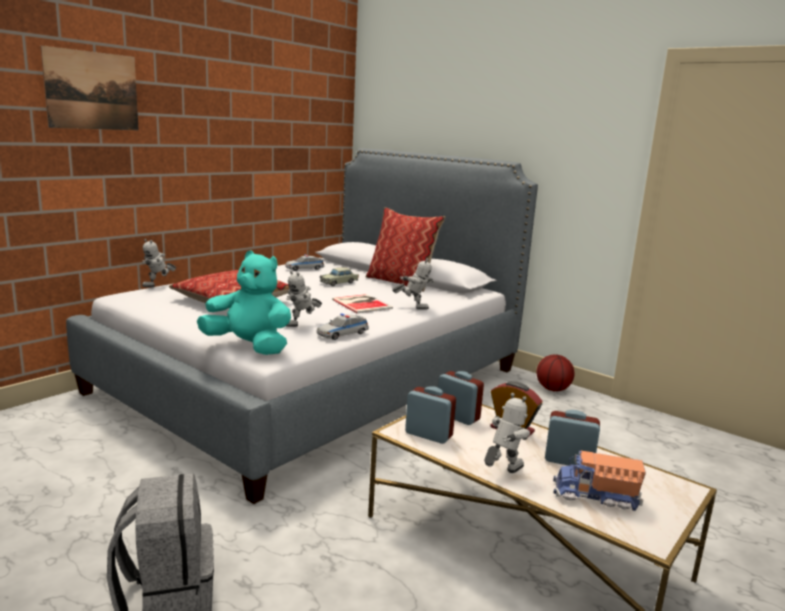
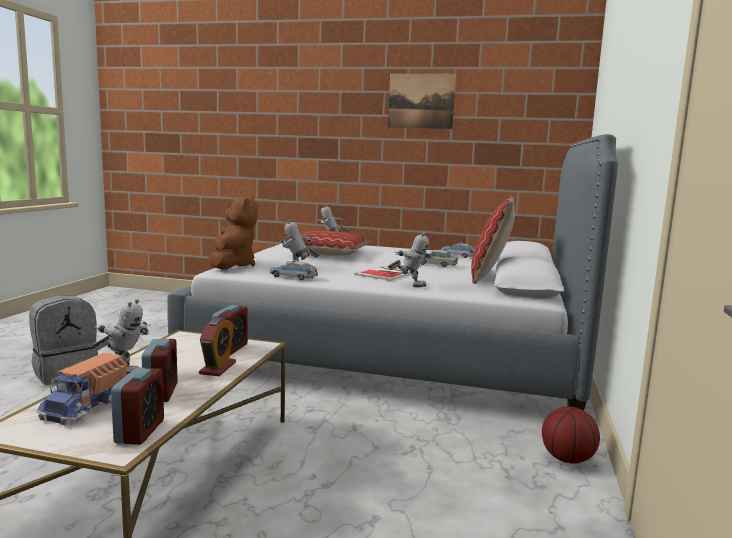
camera: 65 degrees right, 5 degrees down
(92, 90) = (314, 100): picture -> picture (421, 101)
(249, 347) = (232, 265): turquoise plush toy -> brown plush toy
(413, 307) = (410, 285): toy robot -> toy robot turned 60 degrees counterclockwise
(428, 434) = (183, 344): alarm clock -> alarm clock (140, 431)
(596, 497) = (87, 406): toy truck -> toy truck turned 150 degrees counterclockwise

